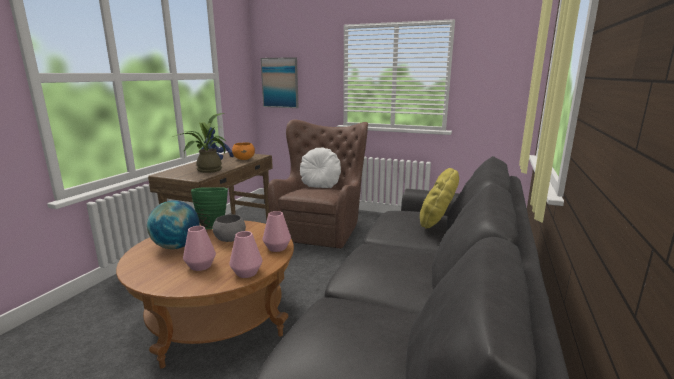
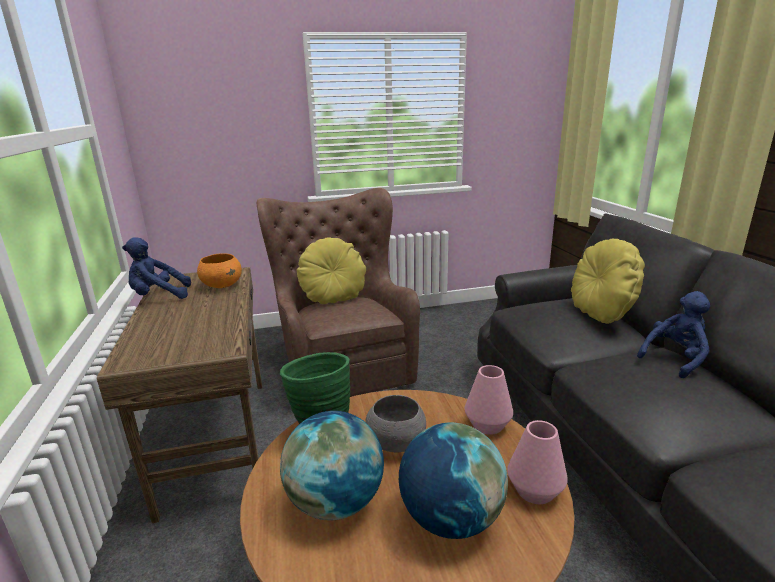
camera: 35 degrees left, 5 degrees up
(200, 266) = (451, 518): pink vase -> globe
(206, 170) = (204, 327): potted plant -> none
(280, 83) = (188, 135): picture -> none
(320, 186) = (333, 299): white pillow -> yellow pillow
(429, 255) = (675, 359): none -> blue plush toy

